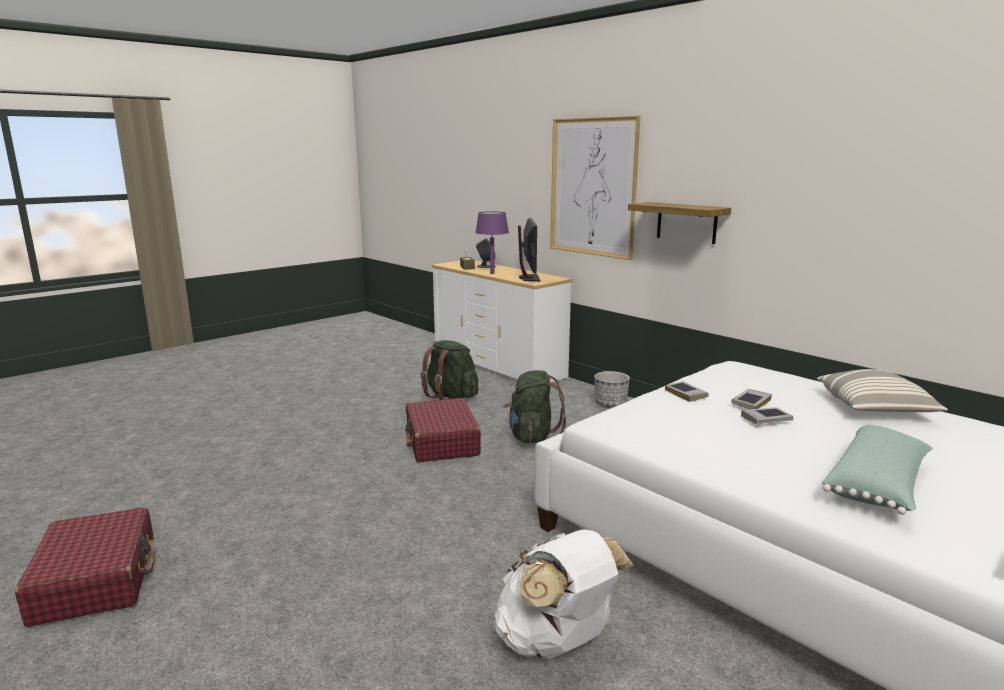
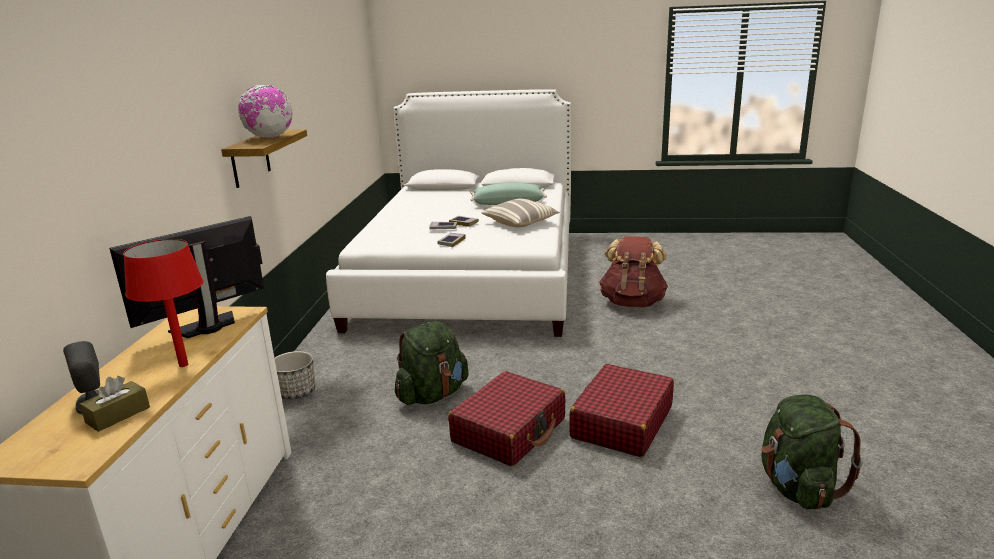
camera: 130 degrees left, 5 degrees up
(96, 580) = (895, 433): red suitcase -> red suitcase (621, 422)
(451, 396) = (378, 502): green backpack -> green backpack (798, 488)
(492, 273) = (183, 365): purple table lamp -> red table lamp
(556, 642) = (632, 303): white backpack -> brown backpack
(592, 187) = (164, 153): picture -> none
(678, 205) = (269, 137): none -> globe
(875, 409) = (406, 213): pillow -> pillow (521, 222)

